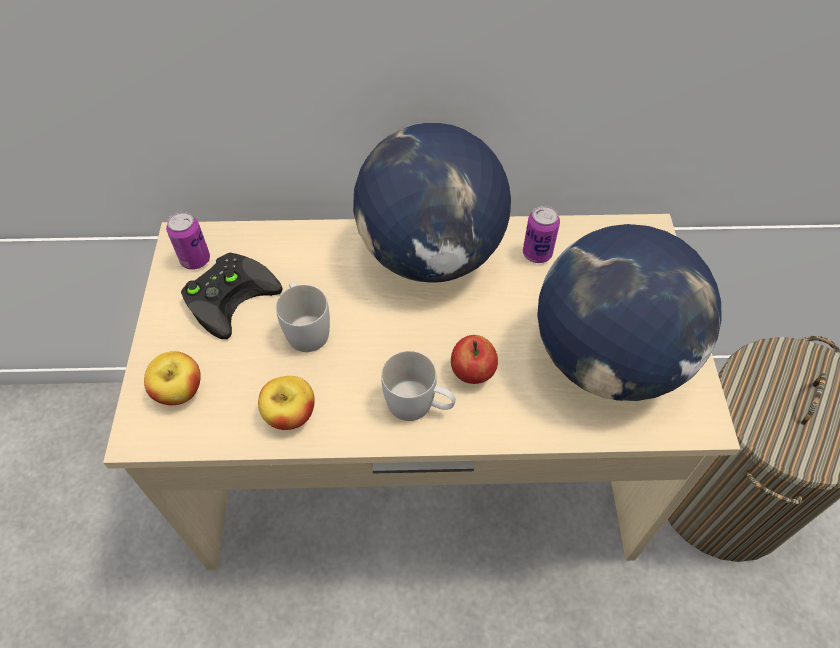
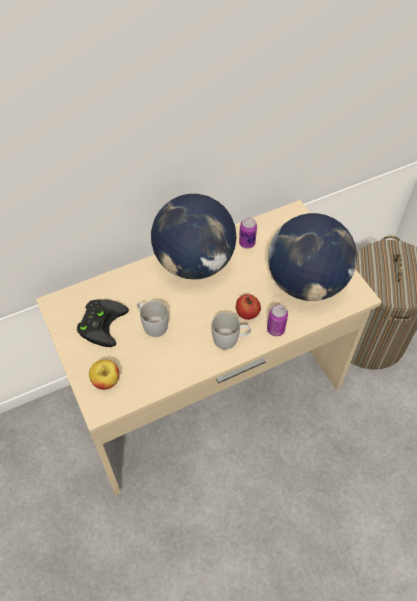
camera: 25 degrees left, 0 degrees up
(195, 260) = (69, 312): can -> can (275, 329)
(290, 414) = (170, 369): apple -> none

